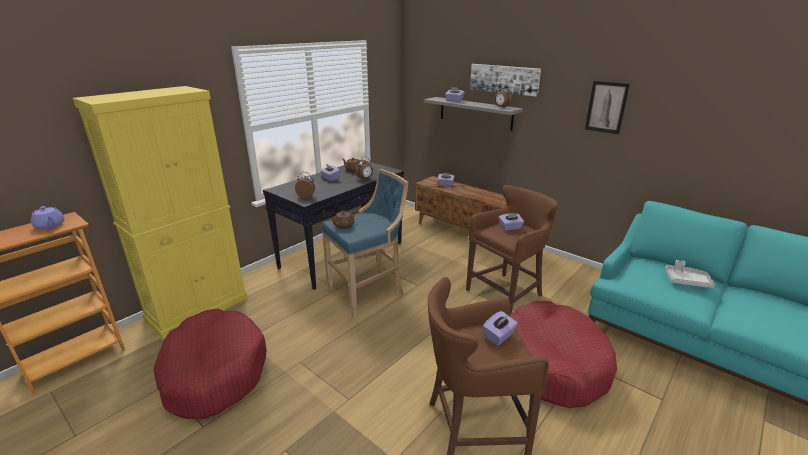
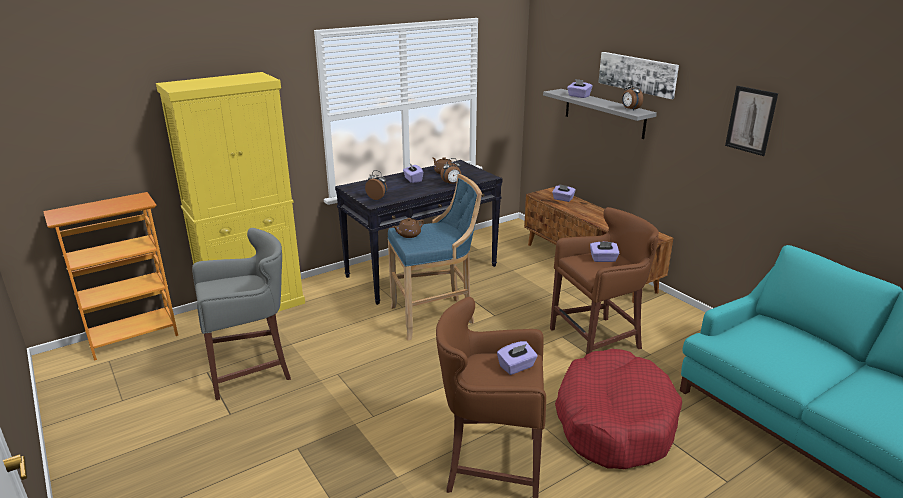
camera: 15 degrees right, 0 degrees up
(50, 226) = (124, 203): purple teapot -> none
(213, 372) = (252, 368): red dog bed -> grey stool
(686, 281) = (805, 350): grey tray -> none

